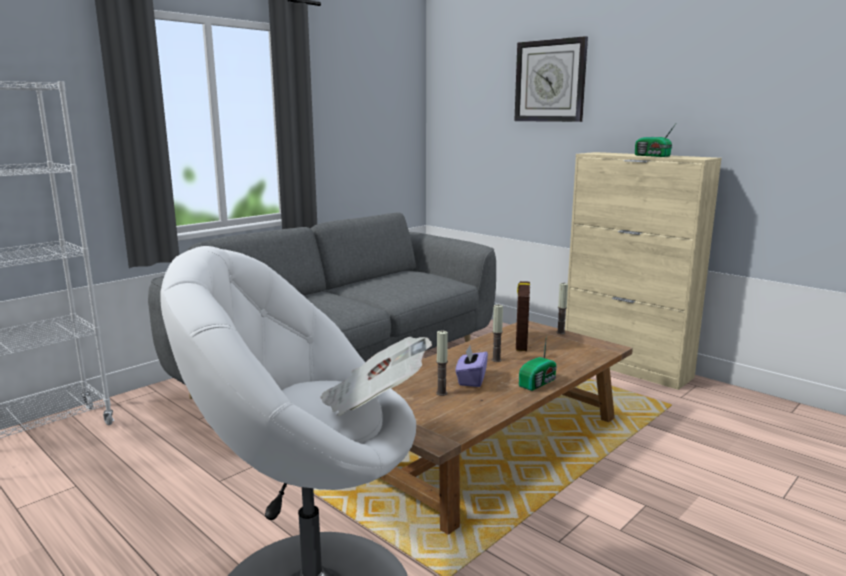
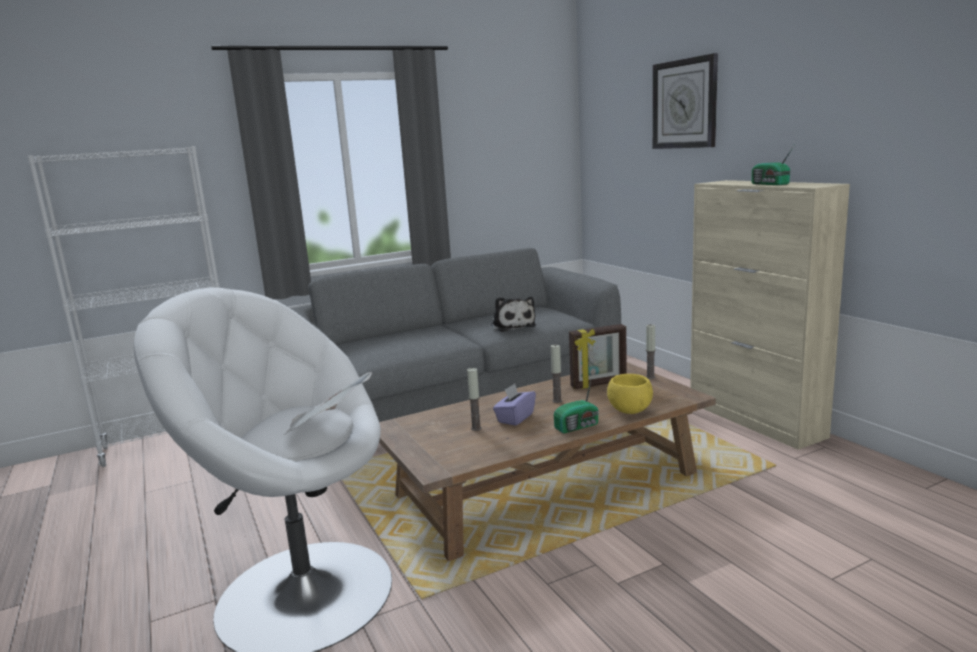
camera: 20 degrees right, 0 degrees up
(405, 289) = (512, 326): none -> plush toy
(521, 342) = (599, 384): picture frame -> picture frame turned 135 degrees counterclockwise
(572, 365) = (630, 411): none -> yellow bowl

